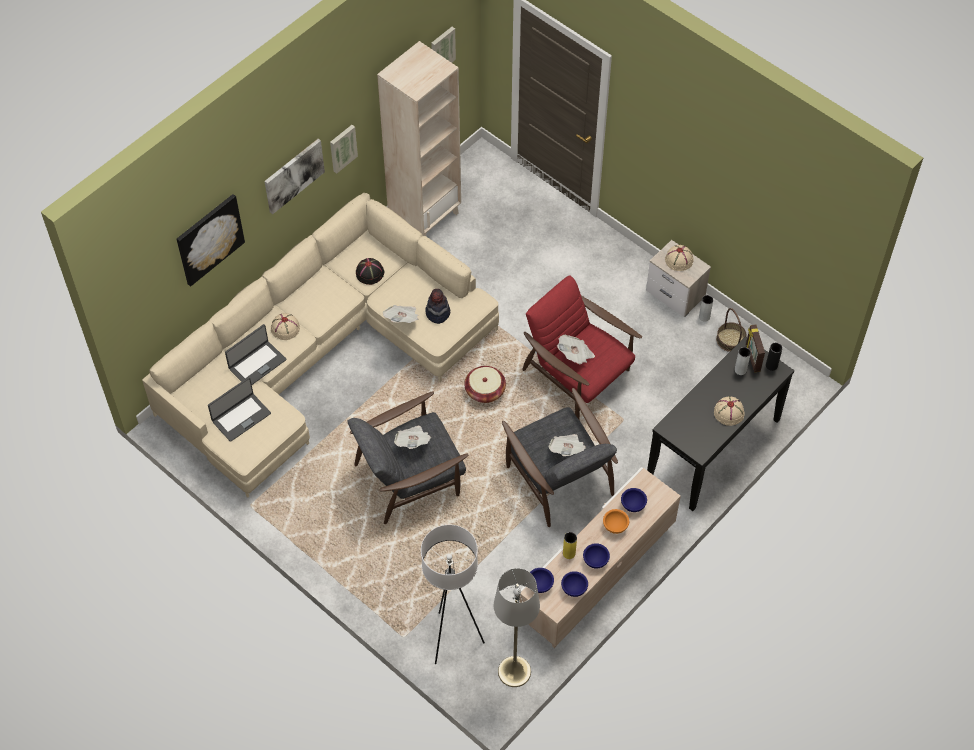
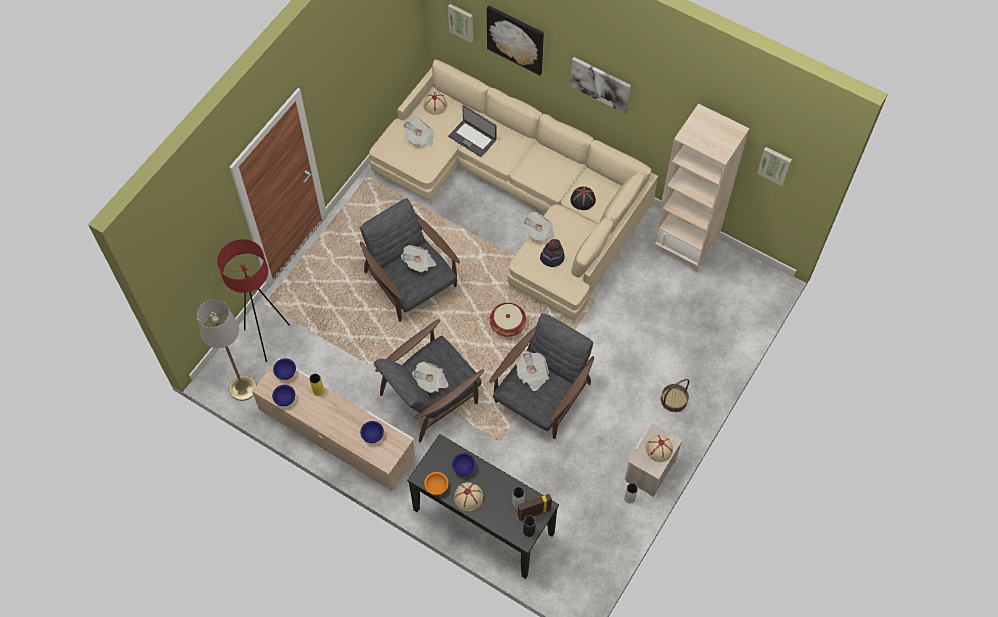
camera: 80 degrees right, 5 degrees up
(241, 417) = (420, 138): laptop -> newspaper
(285, 328) = (511, 150): beige hat -> beige hat (435, 105)
(342, 148) = (651, 119): picture -> picture (461, 22)
(452, 638) = (267, 338): white floor lamp -> red floor lamp
(577, 373) = (542, 396): red armchair -> grey armchair
(595, 561) = (313, 412): blue bowl -> blue bowl (464, 467)
(615, 526) = (349, 423): orange bowl -> orange bowl (437, 486)
(730, 340) = (608, 525): basket -> basket (674, 400)

